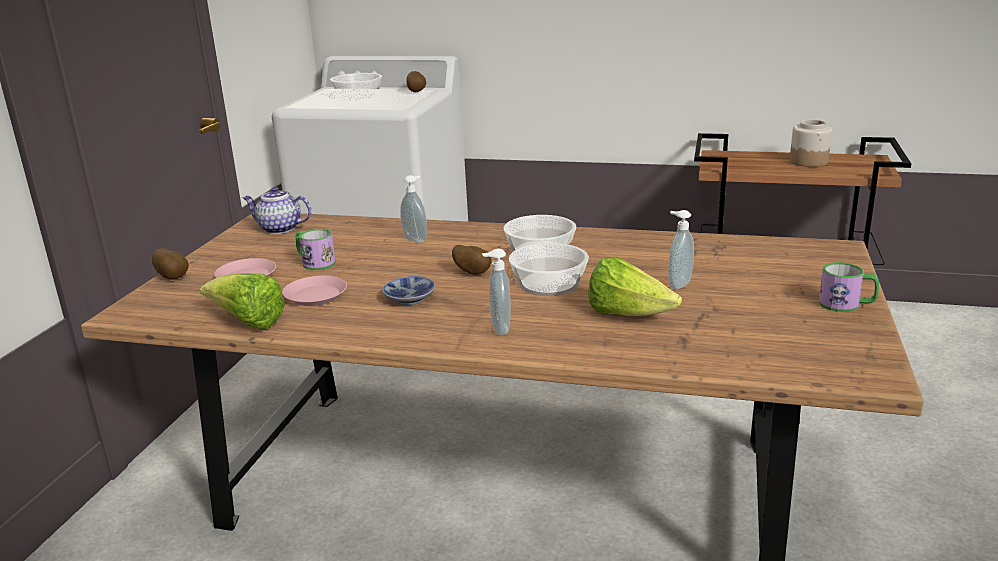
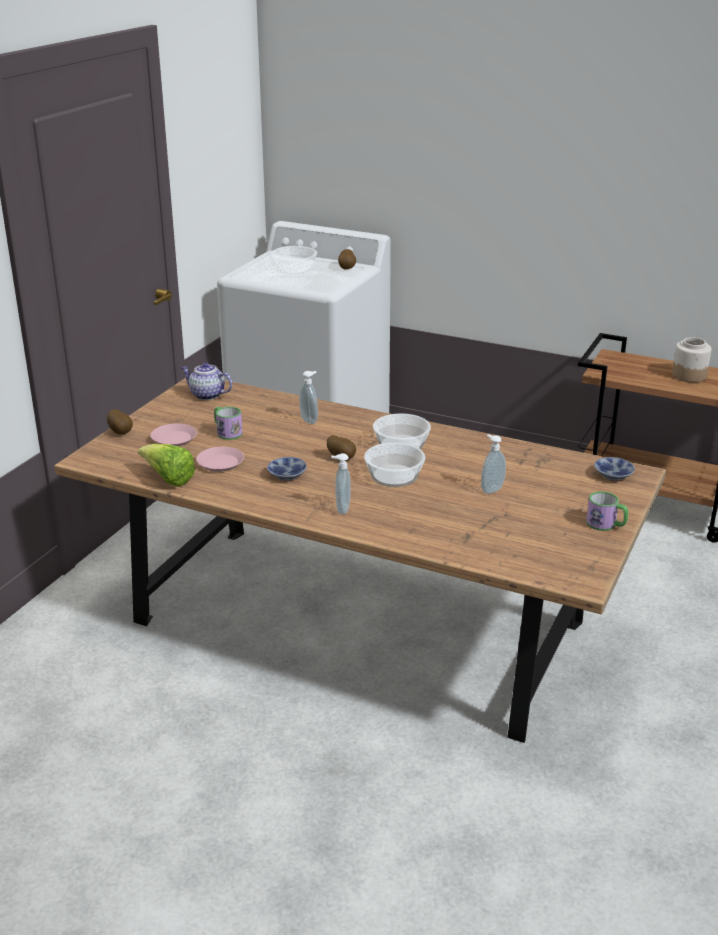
camera: 10 degrees right, 5 degrees up
(628, 315) = (439, 510): lettuce -> none
(810, 253) = (612, 475): none -> bowl

